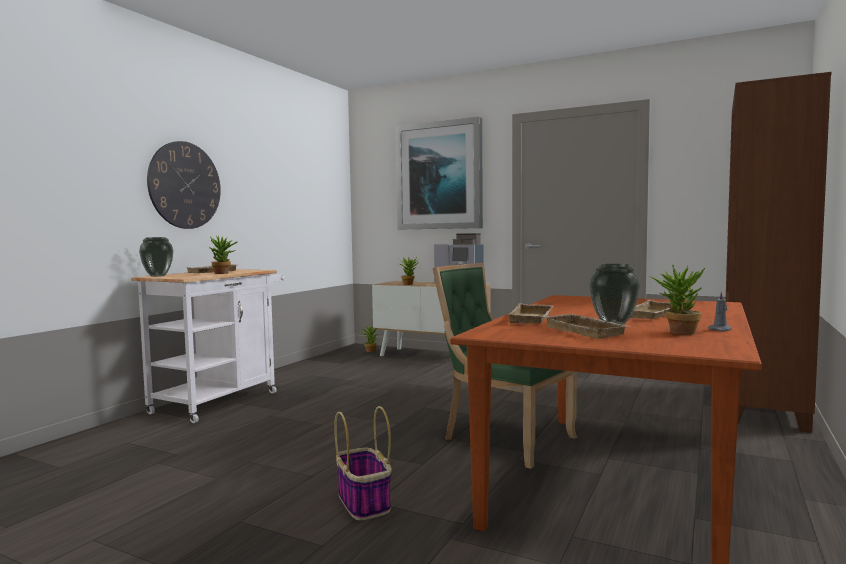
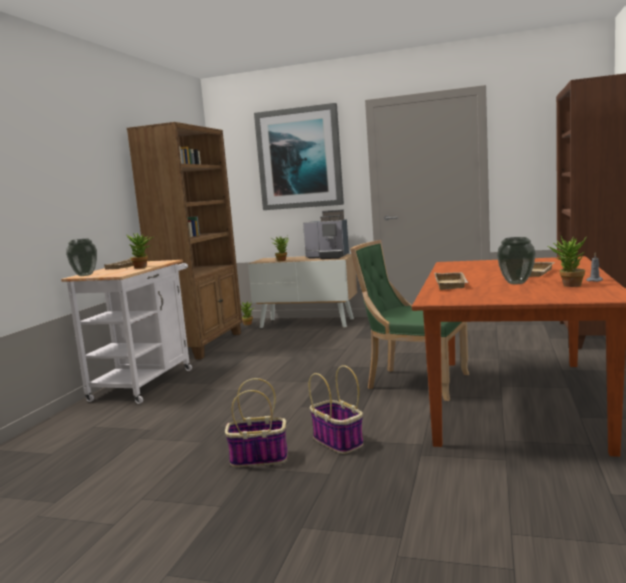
camera: 10 degrees left, 5 degrees up
(185, 185) = (88, 187): wall clock -> none
(257, 509) = (257, 458): none -> basket
(310, 367) = (203, 345): none -> brown bookcase
(587, 331) = (505, 291): beige tray -> none

